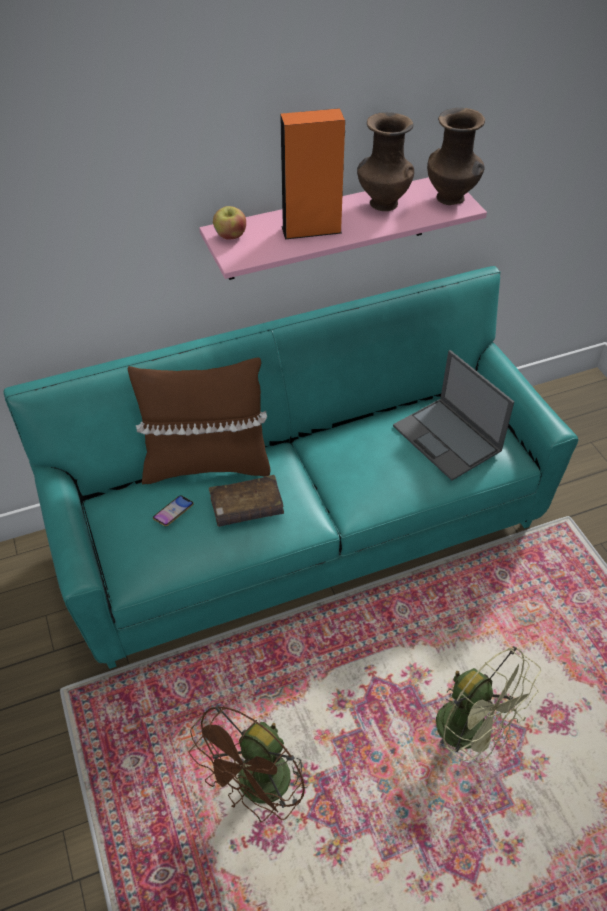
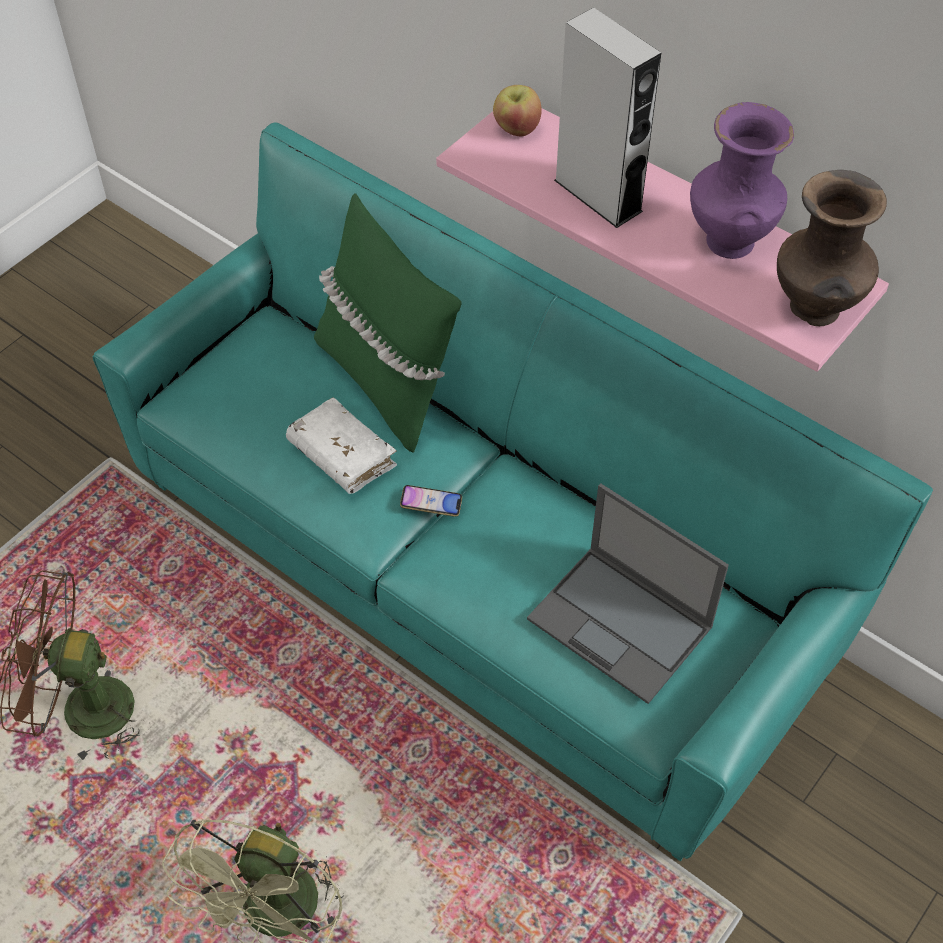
camera: 60 degrees right, 5 degrees up
(173, 512) = (289, 389): phone -> phone (431, 503)
(206, 464) = (386, 382): brown pillow -> green pillow
(247, 508) = (342, 455): brown book -> white book
(311, 229) = (598, 195): orange speaker -> grey speaker
(382, 203) = (728, 240): brown vase -> purple vase
(448, 439) = (622, 624): laptop -> laptop turned 75 degrees counterclockwise

